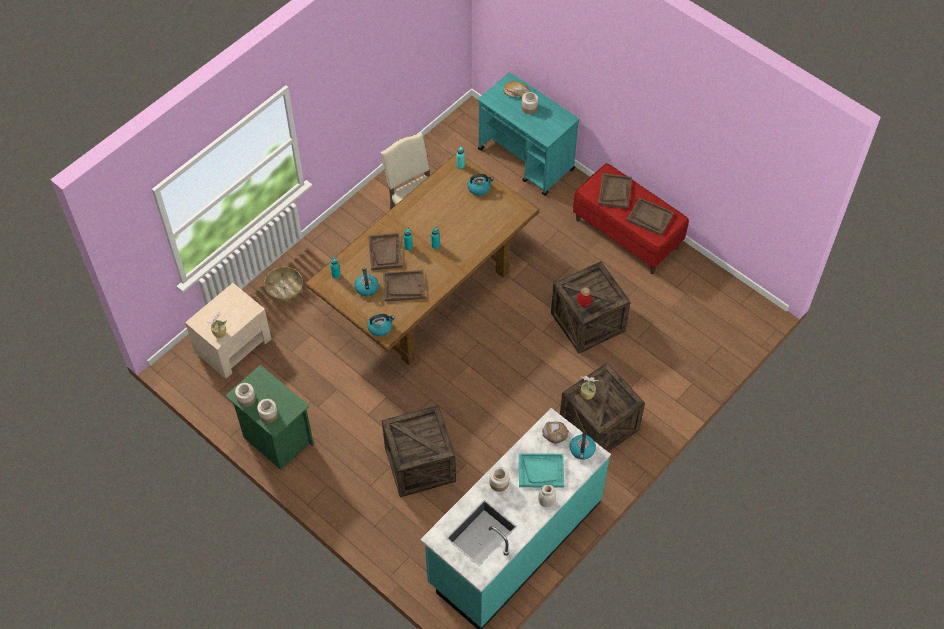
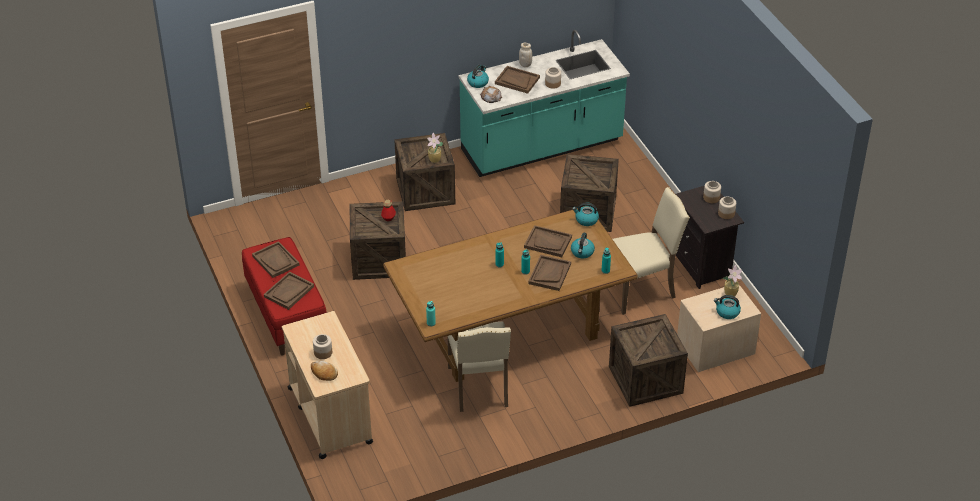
camera: 155 degrees left, 15 degrees down
(276, 439) = (703, 265): green nightstand -> black nightstand
(284, 288) = (645, 379): basket -> crate
(326, 385) = (641, 289): none -> beige chair
(479, 188) = (426, 298): kettle -> kettle (727, 312)
(526, 160) = (329, 415): turquoise cart -> beige cart
(541, 471) = (517, 81): turquoise tray -> brown tray

